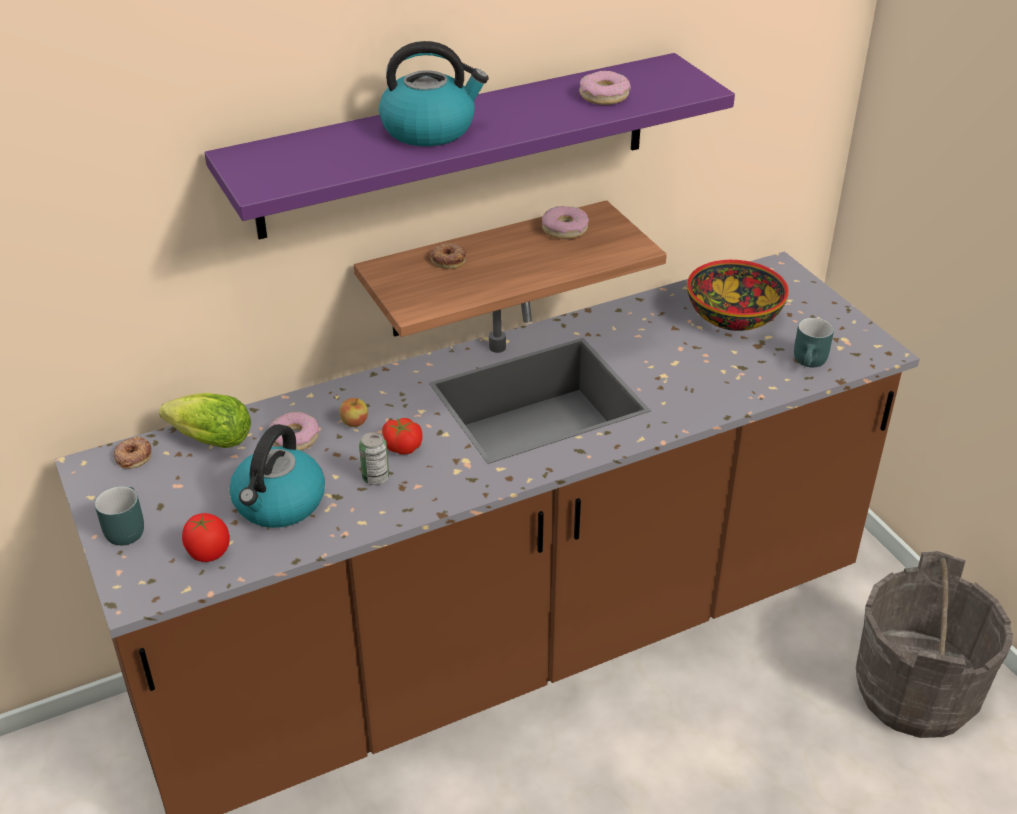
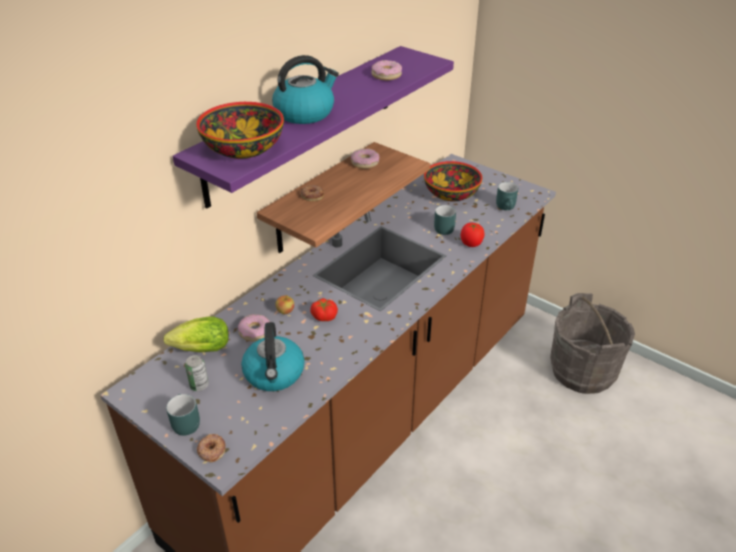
camera: 25 degrees left, 0 degrees up
(133, 456) = (155, 375): donut -> donut (211, 450)
(208, 553) = (251, 419): tomato -> tomato (471, 244)
(298, 163) = (243, 149): none -> bowl
(375, 478) = (322, 340): can -> can (199, 385)
(677, 366) = (442, 228): none -> turquoise mug

